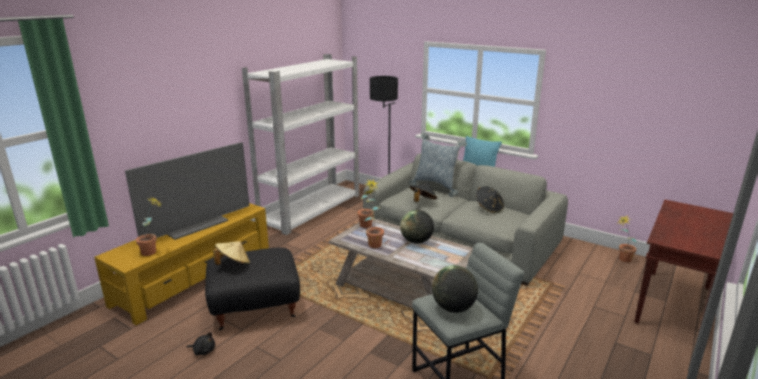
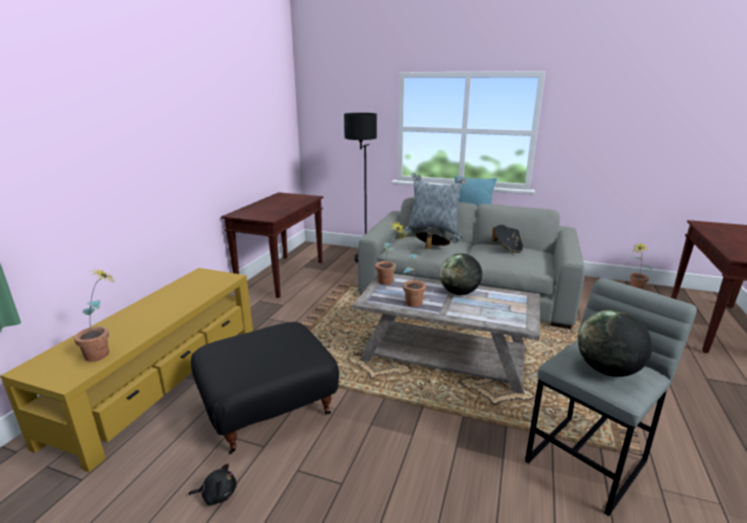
camera: 15 degrees left, 0 degrees up
(196, 225) = (158, 307): television -> none
(233, 264) = (238, 354): beige hat -> none
(311, 209) = (282, 275): white bookcase -> brown console table

